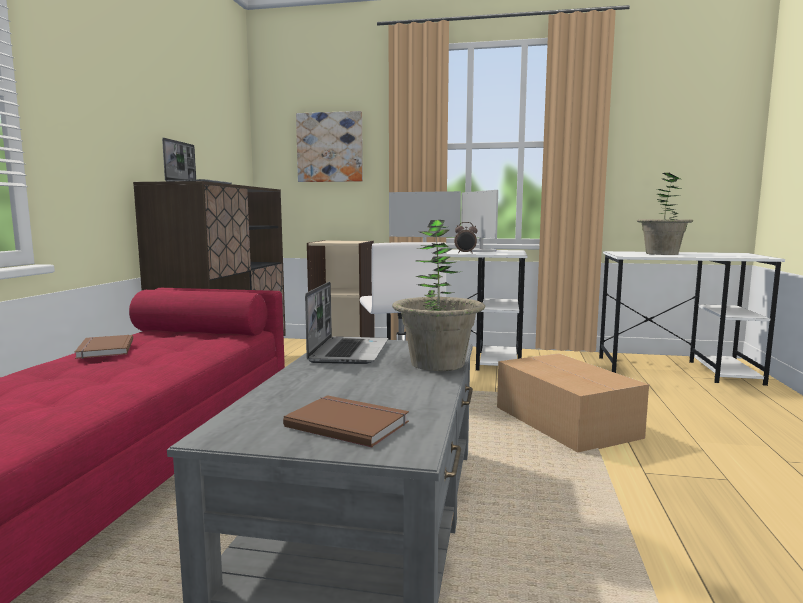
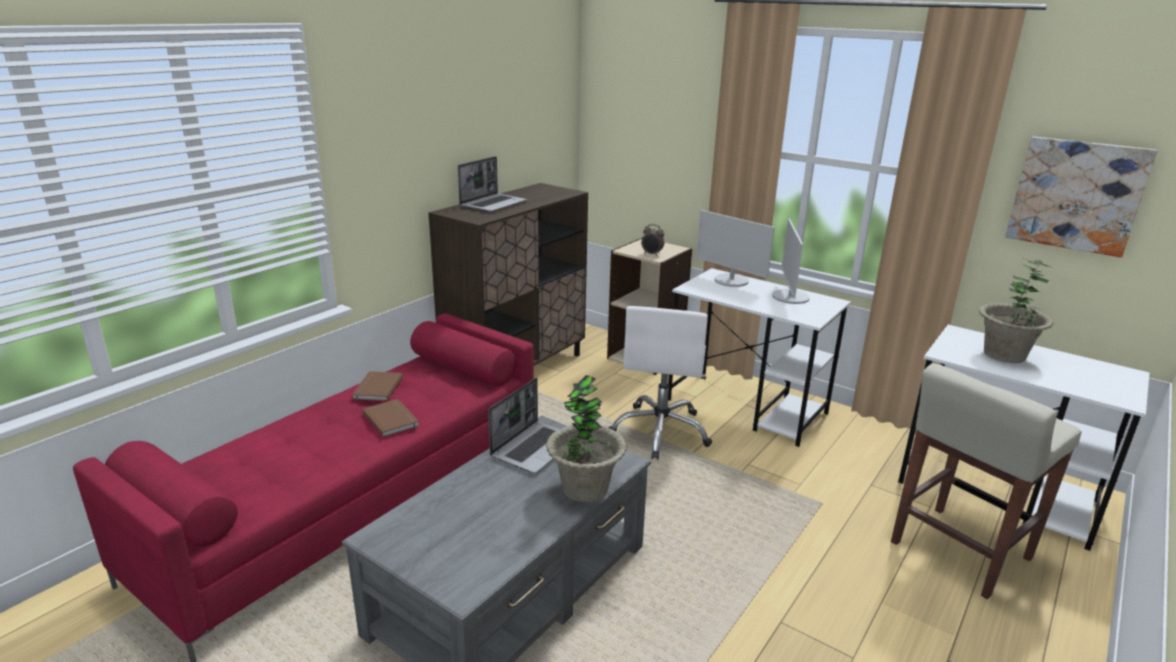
camera: 25 degrees right, 15 degrees up
(330, 147) = (657, 135): picture -> picture (1077, 195)
(348, 423) = (454, 550): brown book -> brown book (392, 419)
(465, 253) = (758, 306): alarm clock -> alarm clock (652, 254)
(566, 423) = (771, 536): cardboard box -> none
(700, 402) = (958, 551): none -> beige stool

